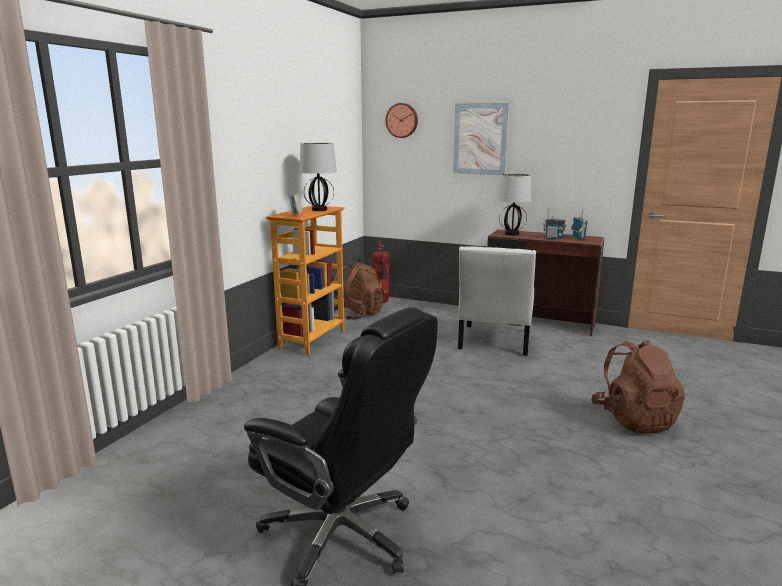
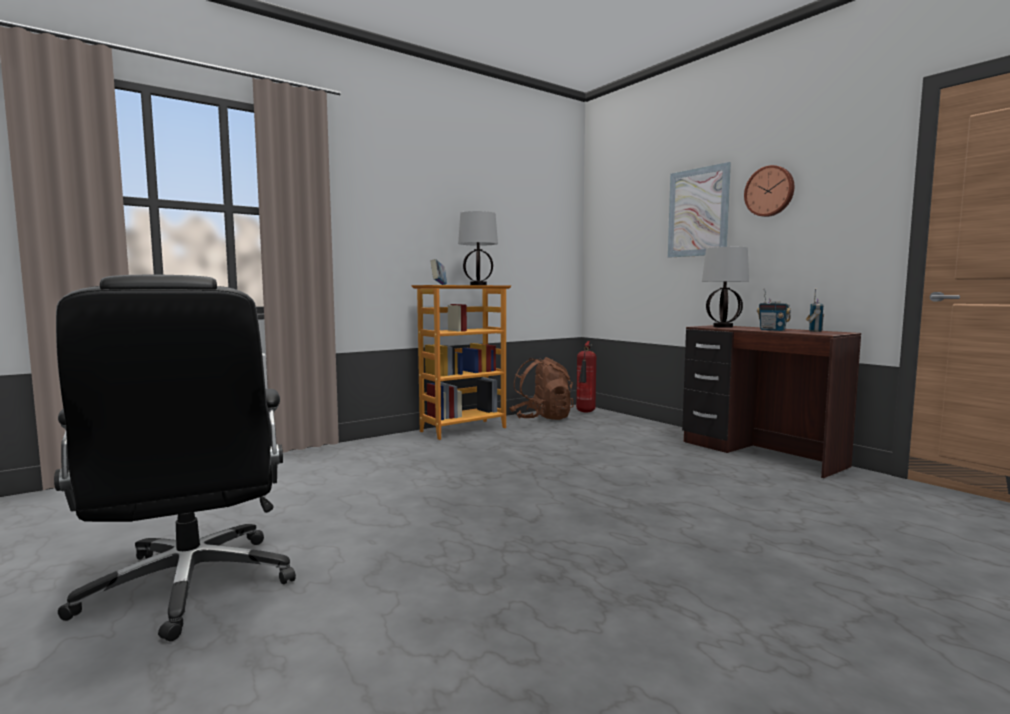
camera: 30 degrees right, 10 degrees down
(402, 120) = (619, 202): wall clock -> wall clock (770, 191)
(494, 342) = (664, 461): white chair -> none
(634, 419) = (749, 581): brown backpack -> none

